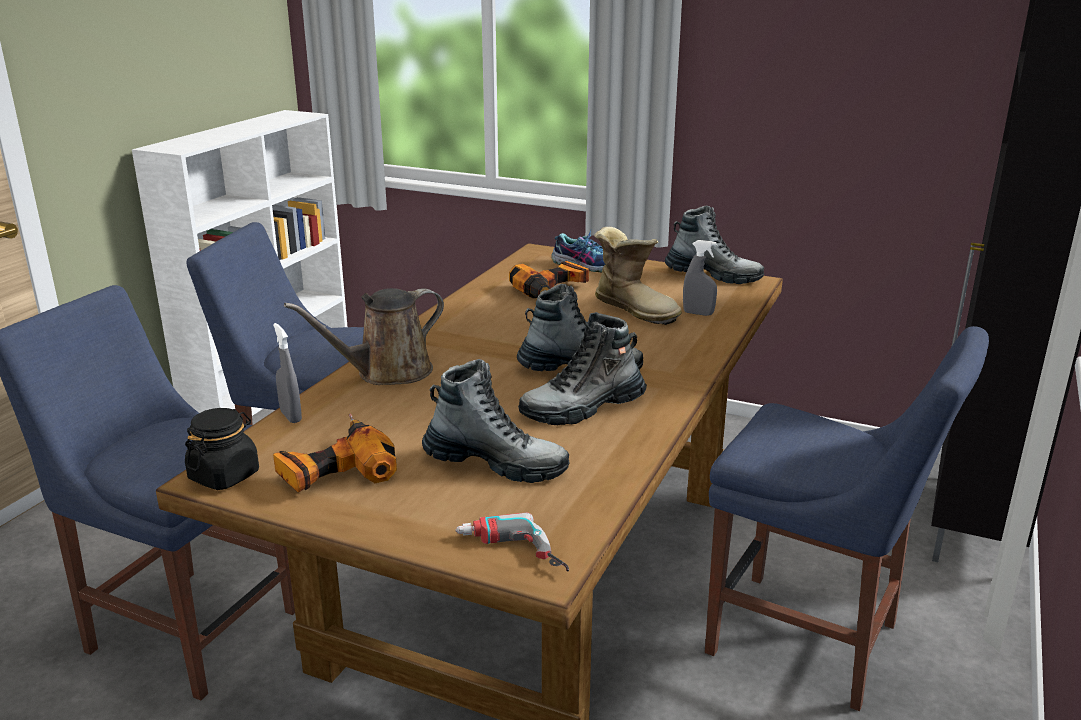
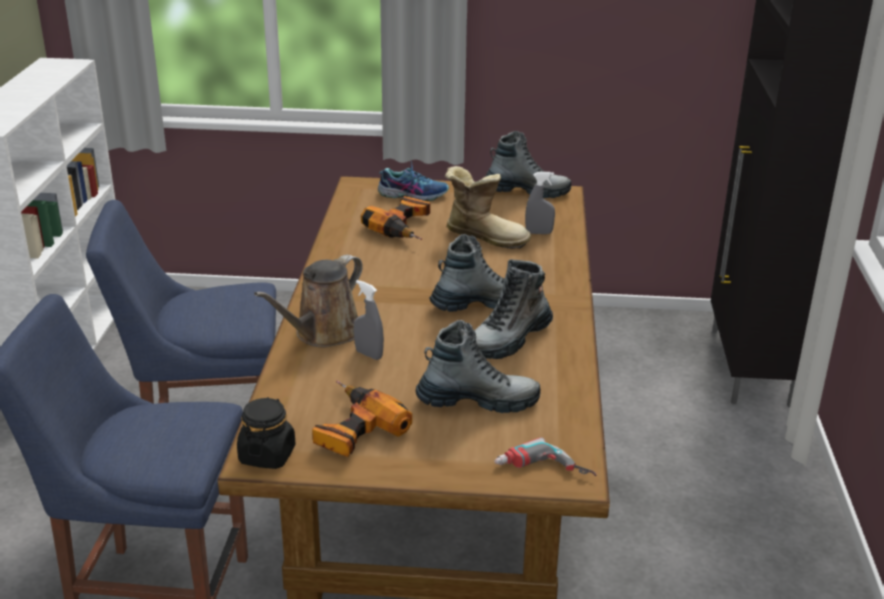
camera: 20 degrees left, 5 degrees up
(291, 416) = (275, 390): grey spray bottle -> grey spray bottle (369, 354)
(812, 642) = (674, 488): blue chair -> none

